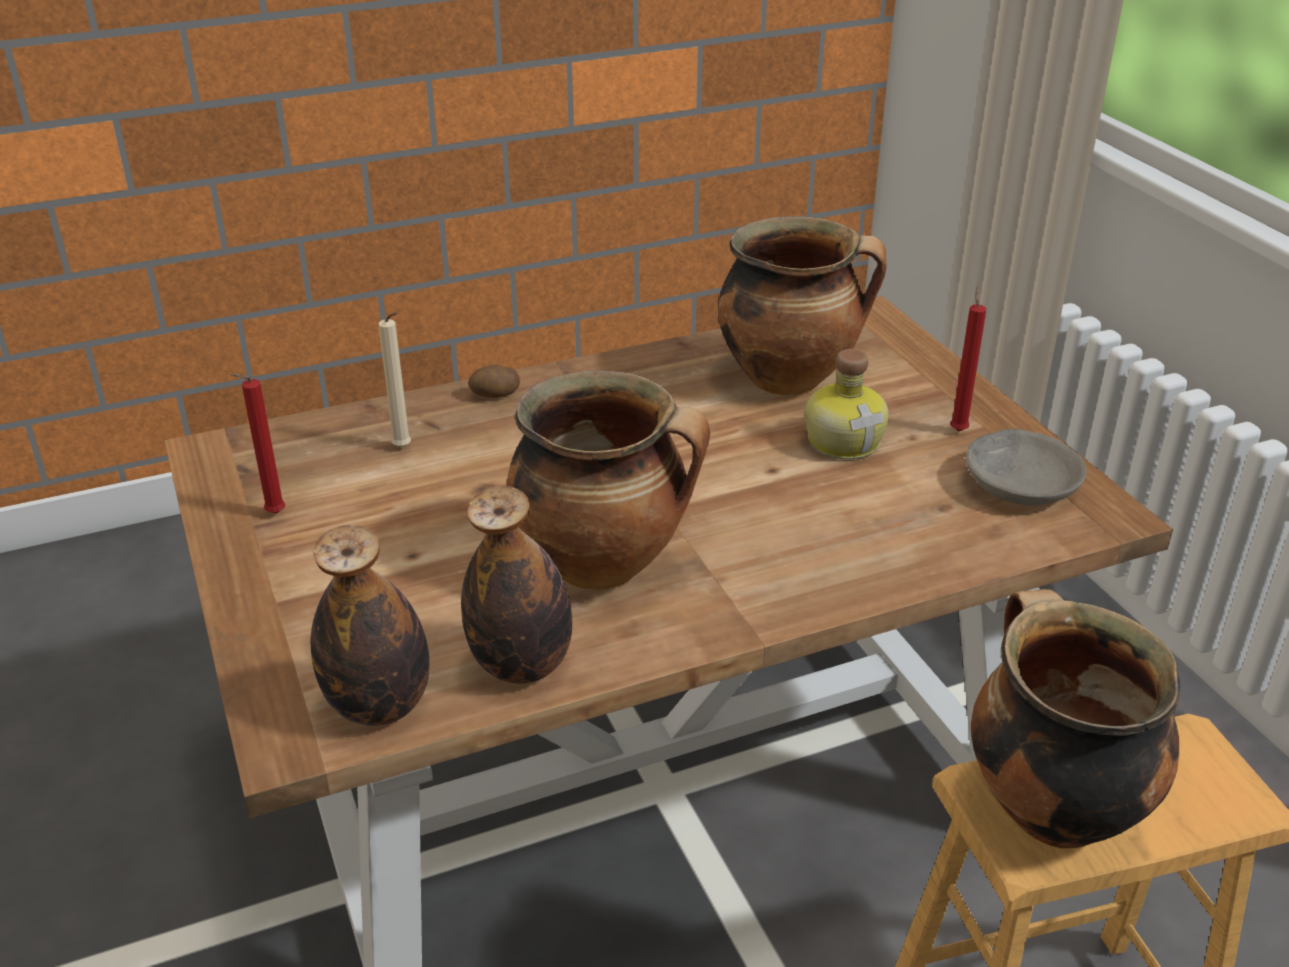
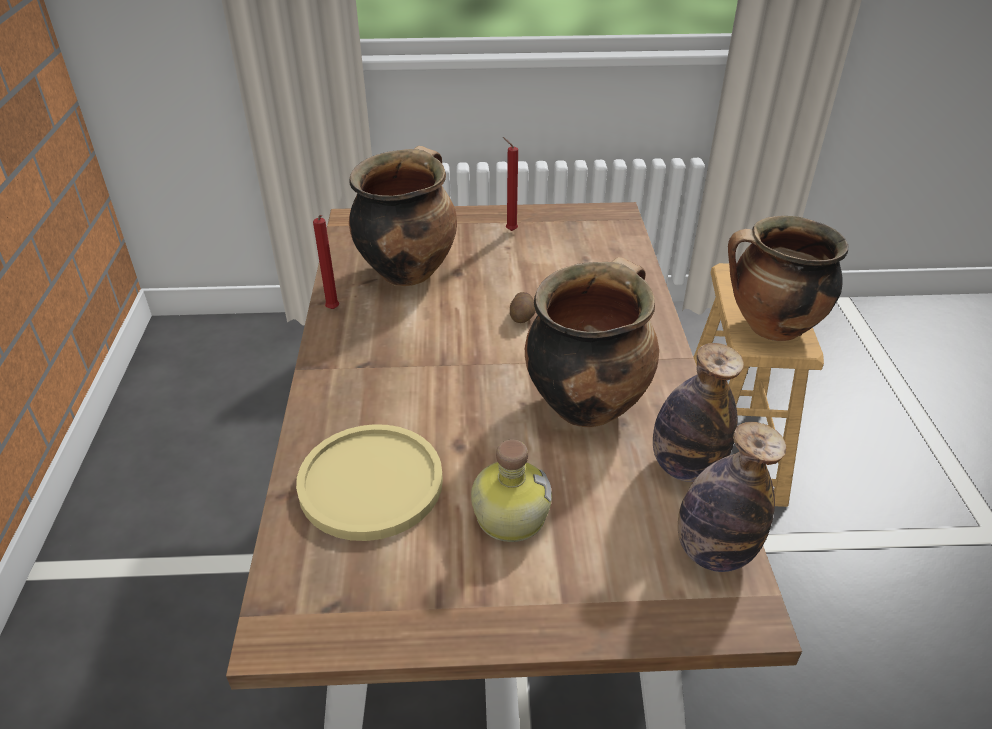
camera: 70 degrees left, 5 degrees up
(272, 515) = (426, 591): red candle -> red candle (333, 310)
(404, 449) = (371, 483): beige candle -> yellow plate
(495, 395) = (323, 412): potato -> potato (522, 317)
(844, 440) = (496, 271): bottle -> bottle (509, 514)
(1020, 483) = (575, 228): grey bowl -> none

